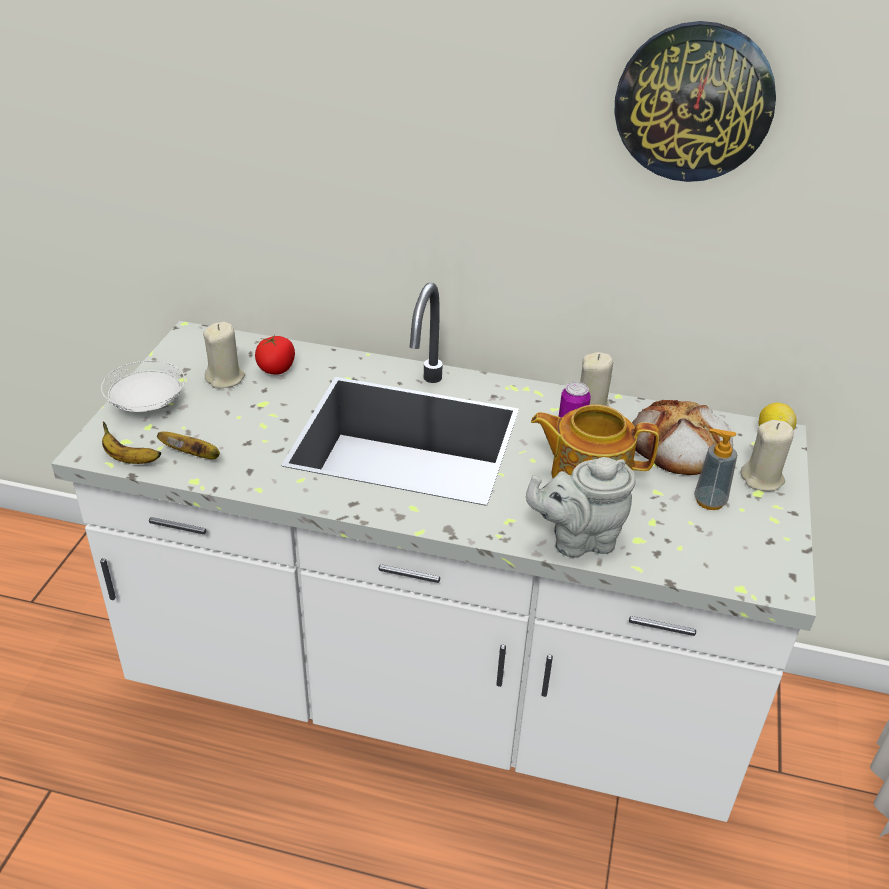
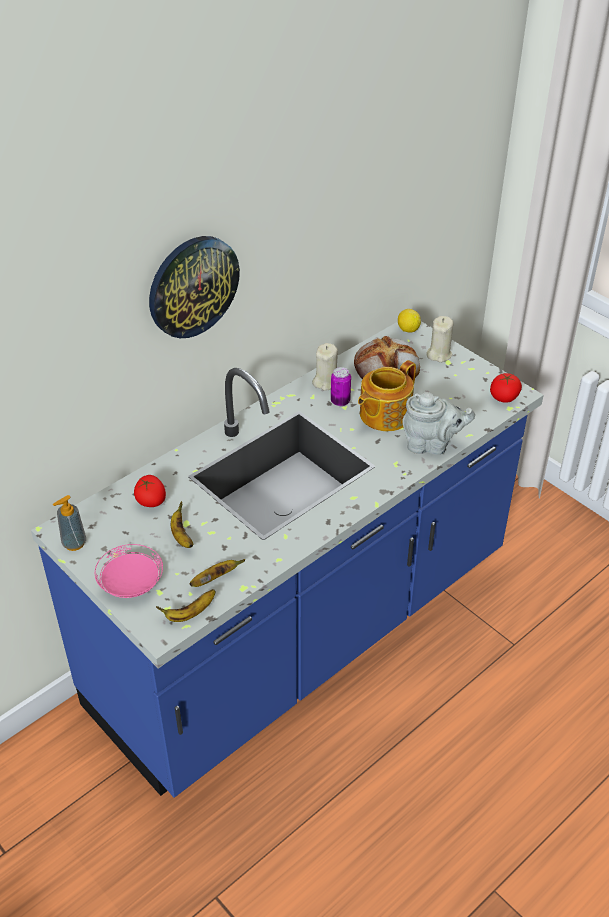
camera: 55 degrees left, 5 degrees up
(147, 405) = (131, 584): white plate -> pink plate
(225, 378) = (137, 531): beige candle -> none
(241, 408) = (181, 536): none -> banana
(434, 692) = (304, 633): white counter -> blue counter
(578, 539) = (431, 445): grey teapot -> grey teapot turned 105 degrees counterclockwise
(693, 102) = (328, 169): wall clock -> wall clock (192, 286)
(709, 501) = (440, 382): soap dispenser -> soap dispenser (74, 543)
(755, 574) = (504, 397): none -> tomato

